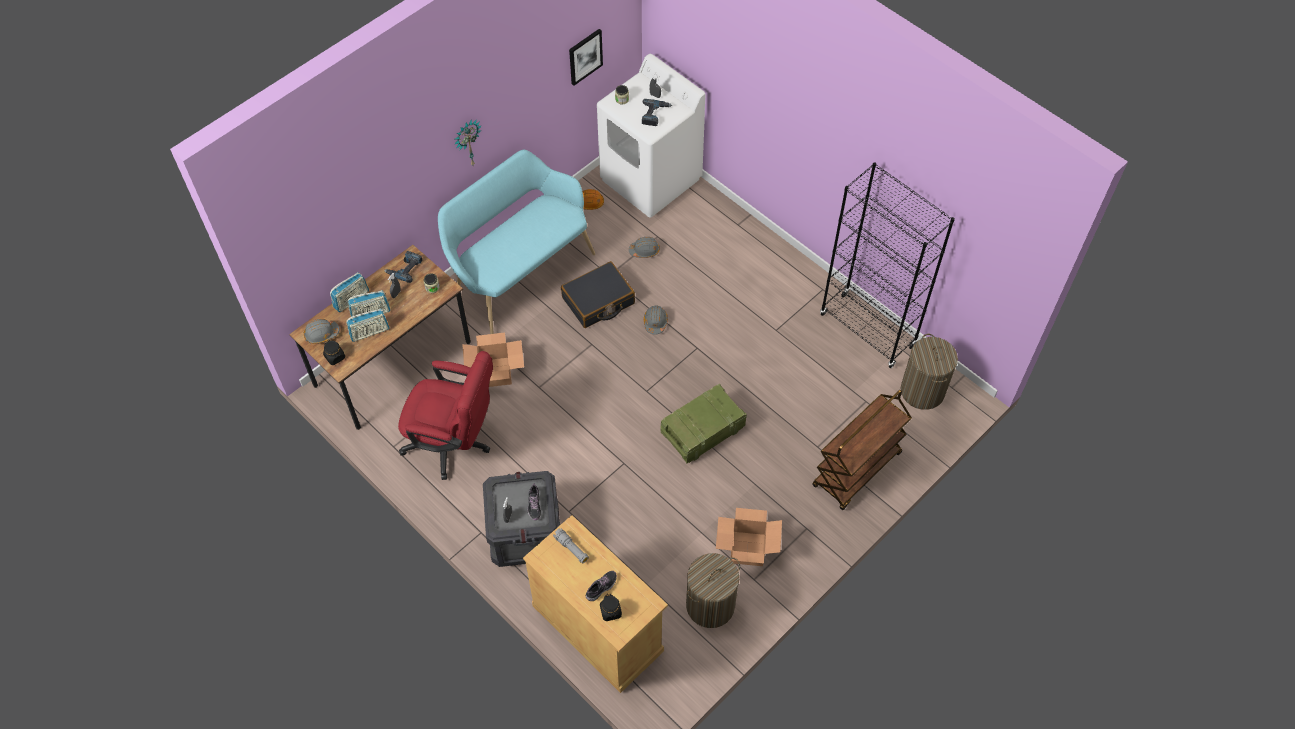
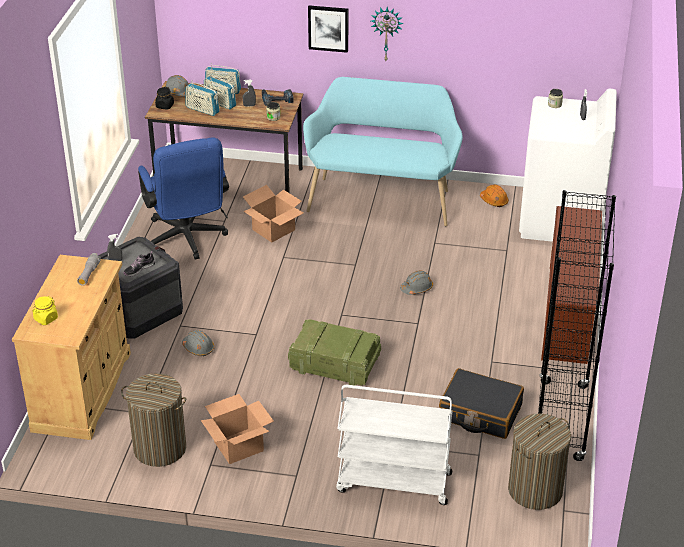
camera: 55 degrees right, 20 degrees down
(454, 443) = (187, 240): red office chair -> blue office chair
(585, 56) = (542, 41): picture -> picture (328, 28)
(598, 301) = (401, 249): black suitcase -> black suitcase (480, 413)
(601, 587) = (65, 304): shoe -> none
(611, 611) = (45, 319): black jar -> yellow jar
(644, 250) = (483, 250): grey hard hat -> grey hard hat (198, 348)
(655, 114) = (562, 125): power drill -> none
(761, 249) = (569, 314): none -> brown shoe rack
(857, 471) = (393, 483): brown cart -> white cart

